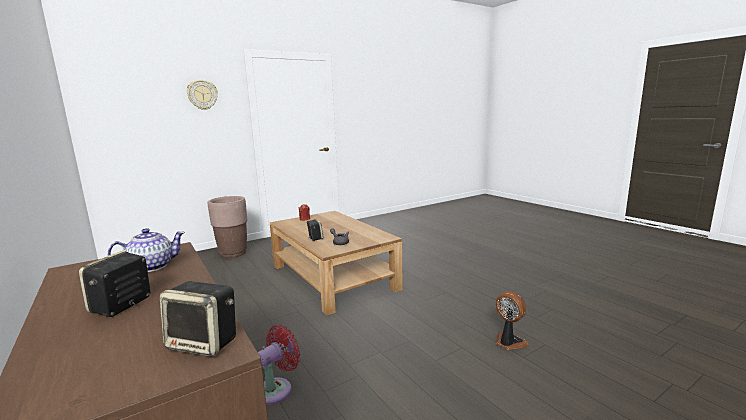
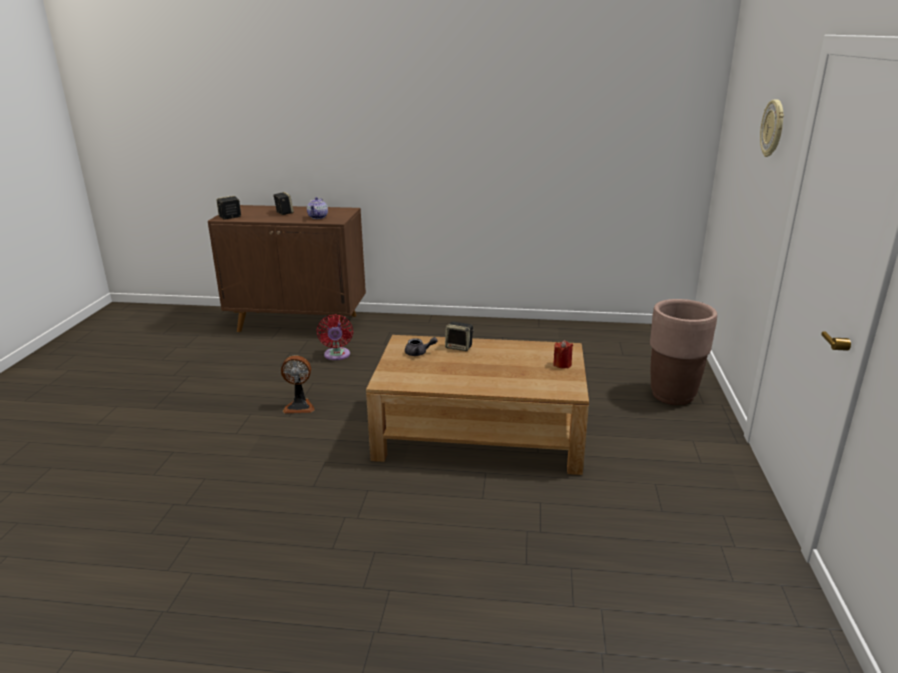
camera: 130 degrees right, 10 degrees up
(508, 342) = (193, 458): fan -> fan (300, 406)

